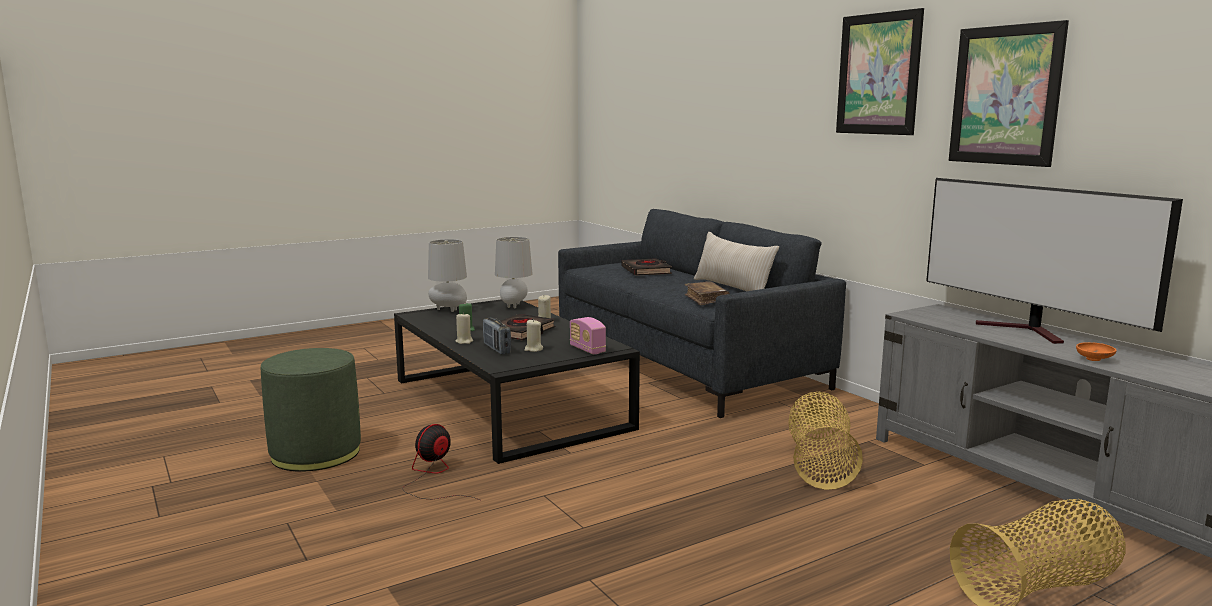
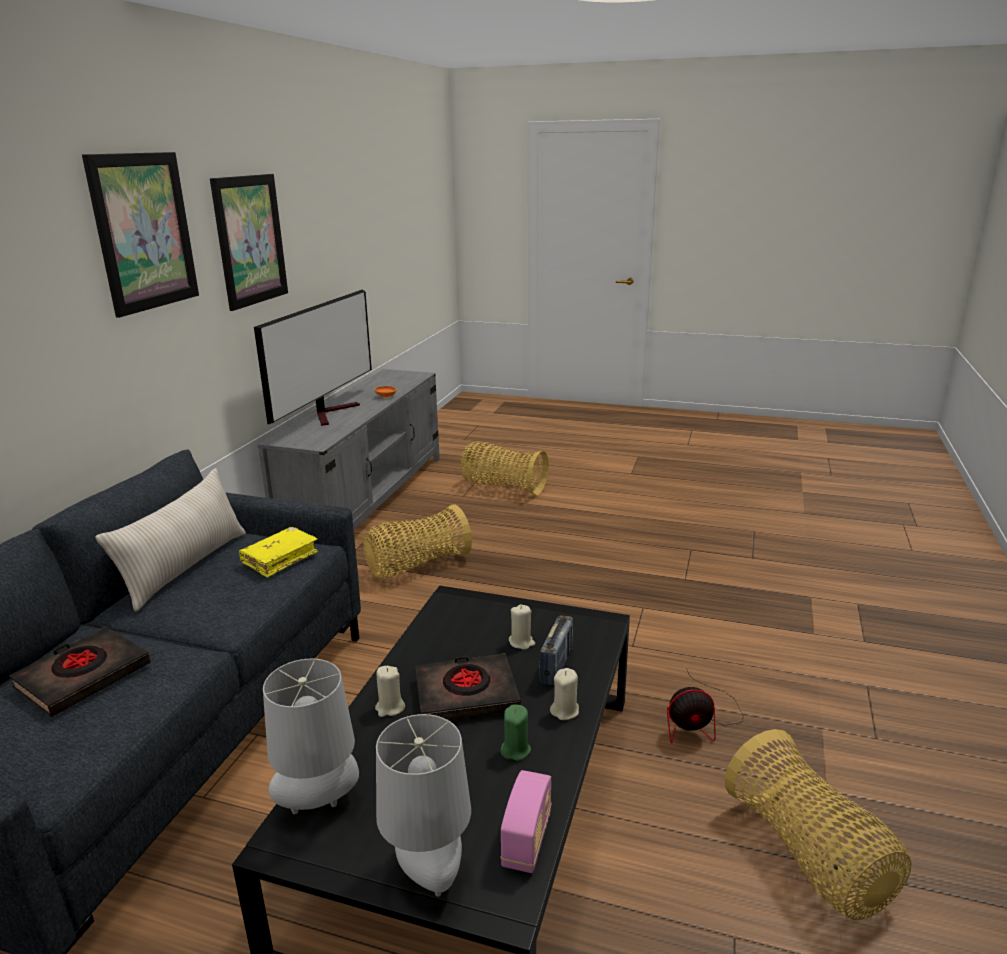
camera: 130 degrees left, 10 degrees up
(316, 453) = (809, 856): green ottoman -> basket
(587, 349) = (476, 611): radio -> radio (527, 840)
(706, 299) = (280, 559): brown book -> yellow book

